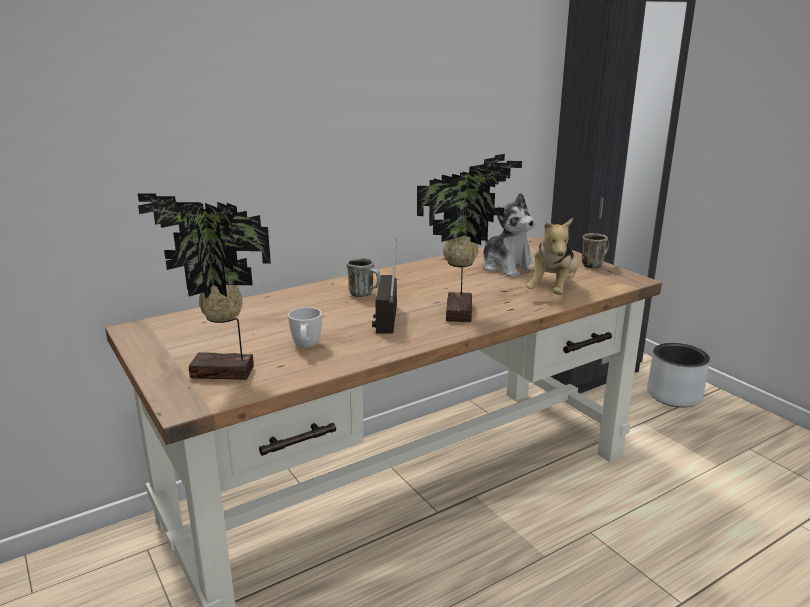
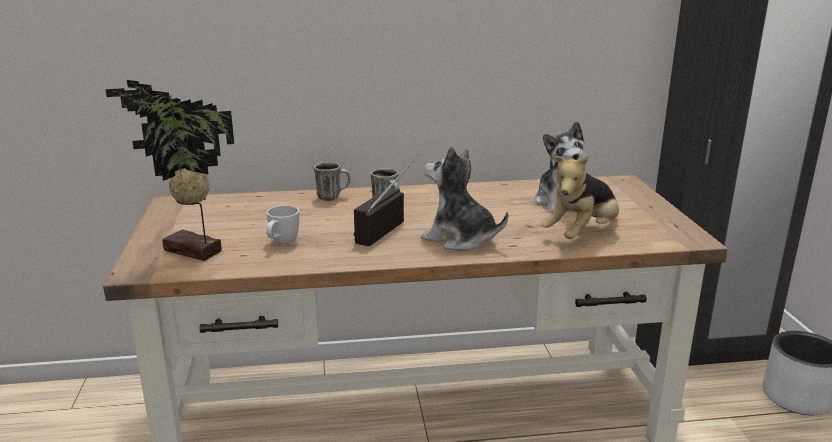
camera: 25 degrees right, 0 degrees up
(462, 312) = (460, 239): potted plant -> plush toy
(593, 264) = (665, 215): mug -> mug (333, 197)

